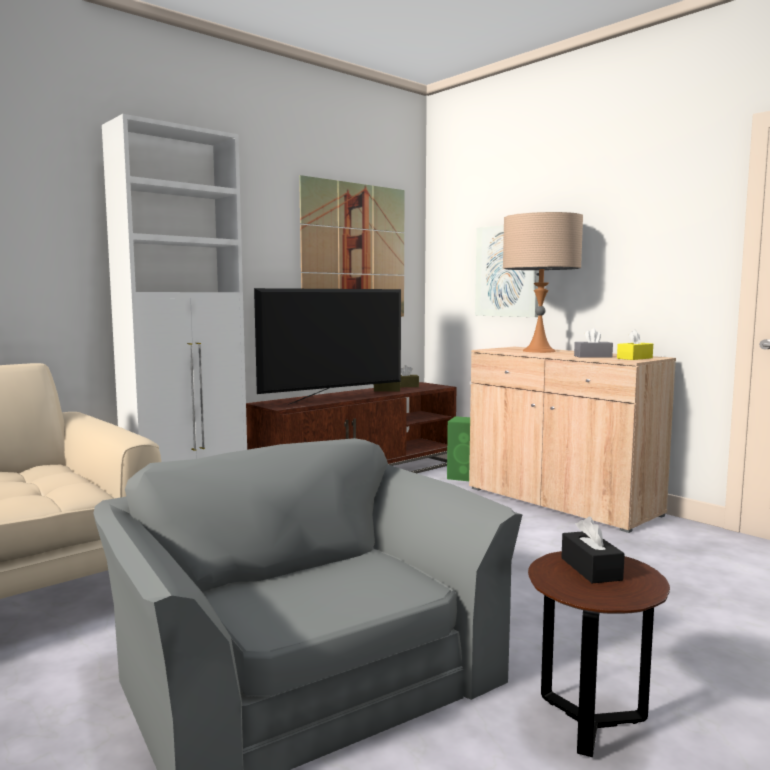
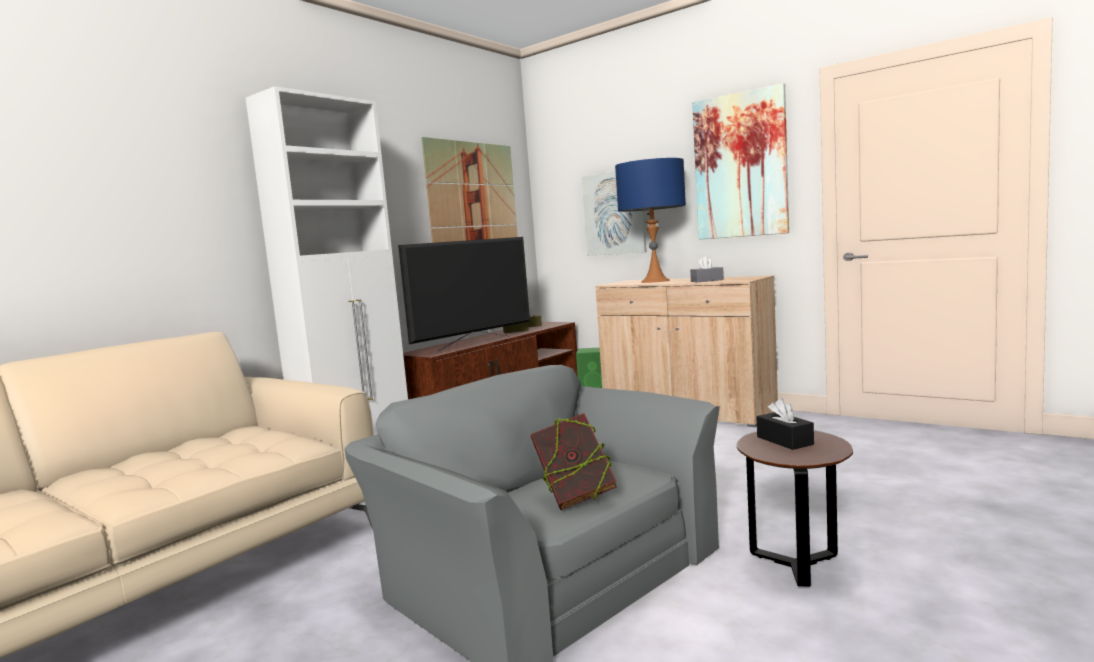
camera: 10 degrees left, 0 degrees up
(323, 601) = (575, 498): none -> book
(539, 351) = (655, 281): beige table lamp -> blue table lamp
(634, 358) = (742, 278): yellow tissue box -> none
(649, 226) = (740, 166): none -> picture

